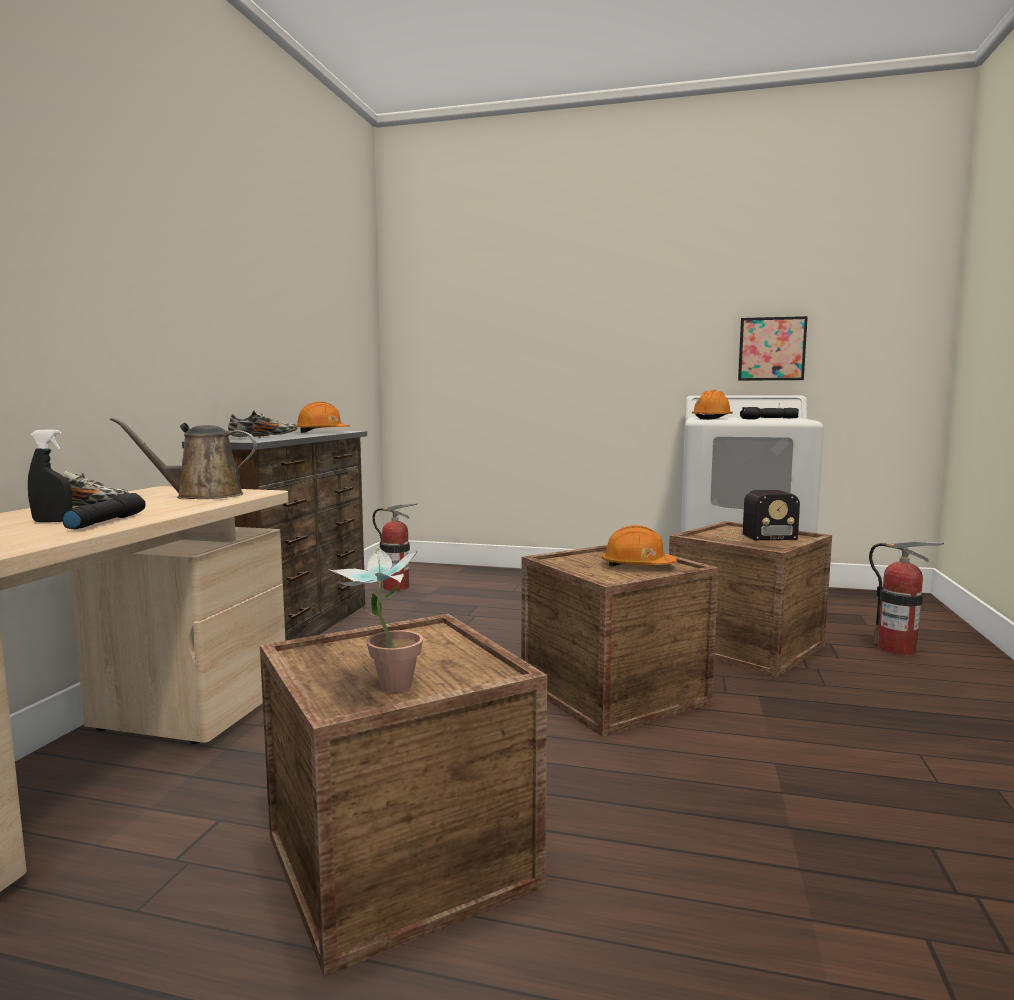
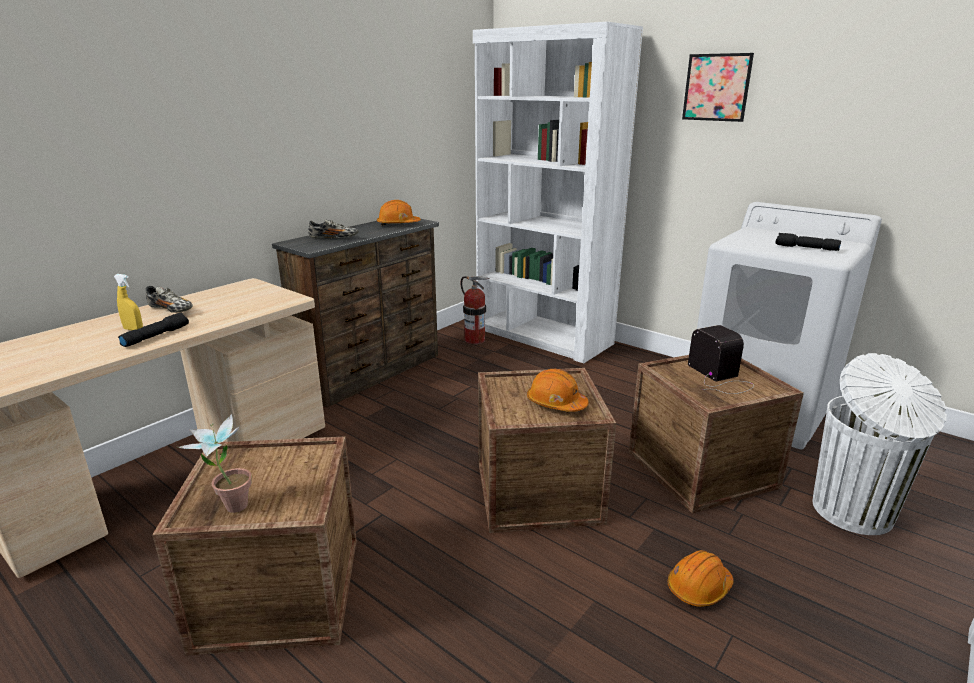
camera: 25 degrees right, 15 degrees up
(52, 521) = (133, 329): black spray bottle -> yellow spray bottle
(202, 496) = (253, 301): brown watering can -> none
(472, 575) = (543, 336): none -> white bookcase
(712, 419) = (744, 241): orange hard hat -> orange hard hat (699, 588)
(751, 536) = (720, 377): radio -> radio turned 135 degrees counterclockwise
(772, 349) = (855, 159): picture -> picture (716, 87)
(897, 650) = (854, 512): fire extinguisher -> white trash can

